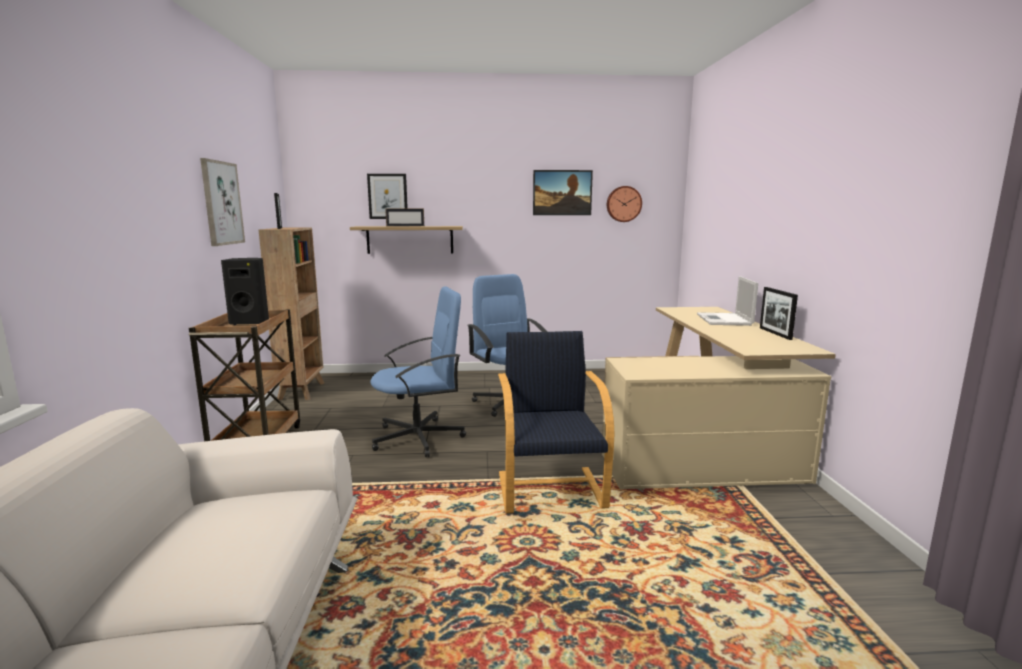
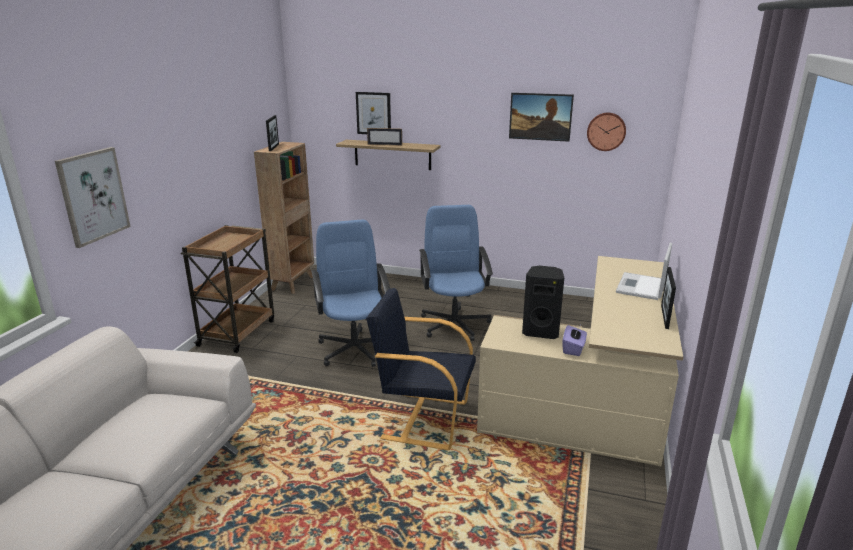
camera: 20 degrees right, 10 degrees up
(221, 203) = (216, 139): picture -> picture (93, 196)
(251, 322) = (232, 240): black speaker -> black speaker (541, 332)
(419, 438) = (355, 348): blue office chair -> blue office chair turned 105 degrees counterclockwise
(550, 488) = (423, 419): black armchair -> black armchair turned 90 degrees counterclockwise
(716, 370) = (573, 349): none -> purple tissue box

